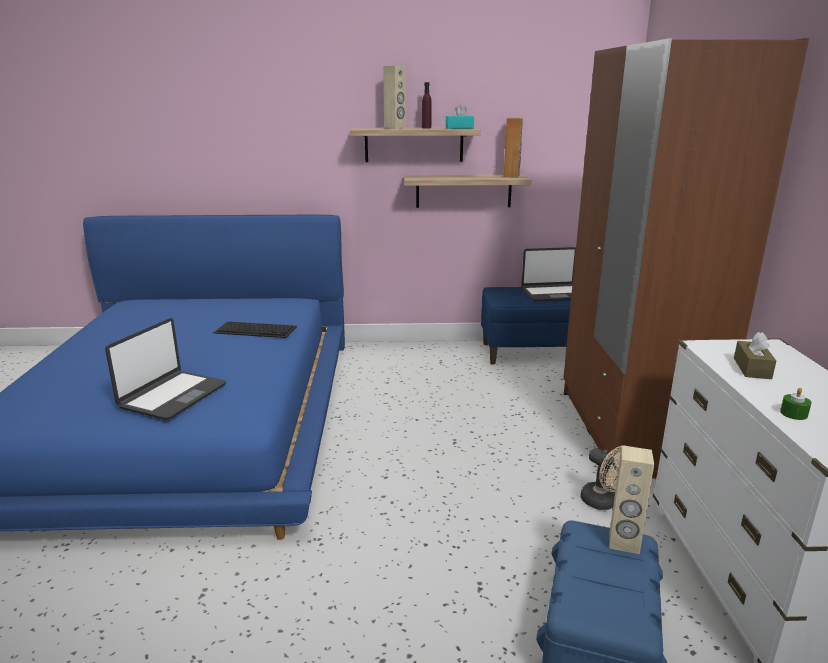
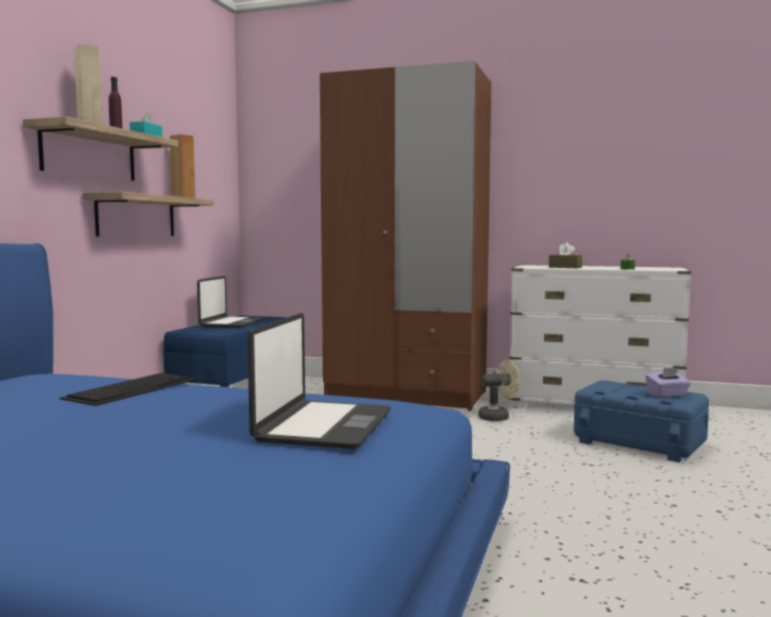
camera: 70 degrees left, 15 degrees down
(172, 396) = (323, 426): laptop -> laptop turned 60 degrees clockwise
(601, 600) = (667, 395): none -> purple tissue box
(624, 543) = (608, 384): beige speaker -> none

